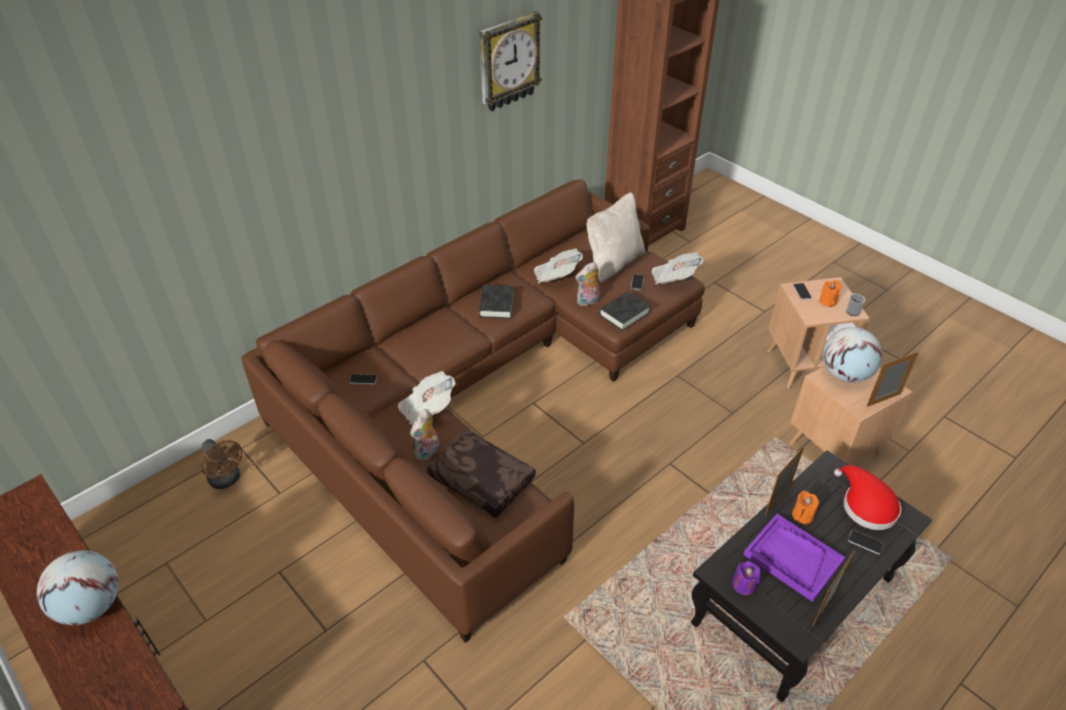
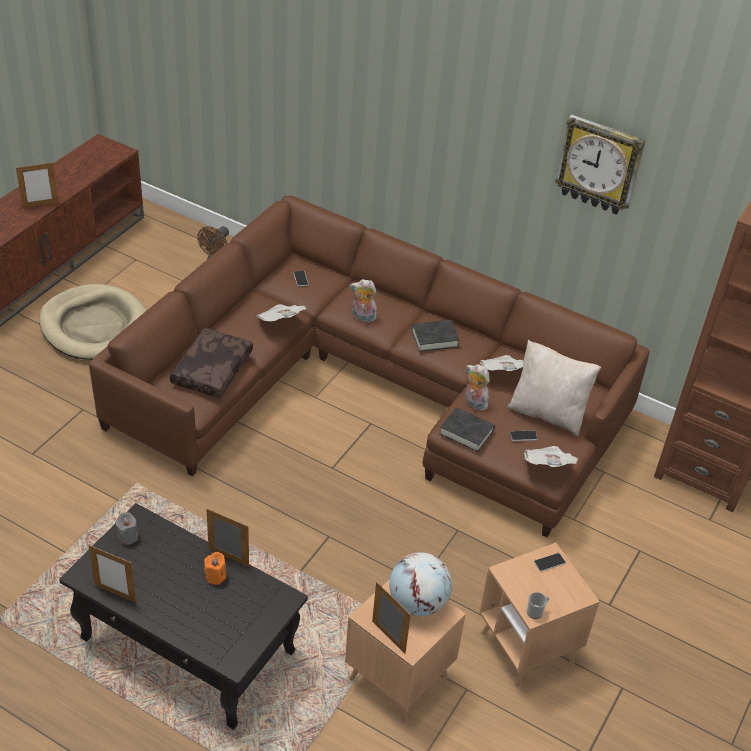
camera: 70 degrees right, 0 degrees up
(91, 606) = (40, 205): globe -> picture frame
(274, 627) = (95, 326): none -> beige dog bed
(427, 452) = (232, 333): plush toy -> plush toy (362, 317)
(744, 585) = (128, 537): purple candle -> grey candle
(792, 558) = (164, 570): purple tray -> none
(828, 301) = (542, 587): orange candle -> none
(865, 542) = (194, 625): phone -> none
(866, 505) = (241, 627): red hat -> none

